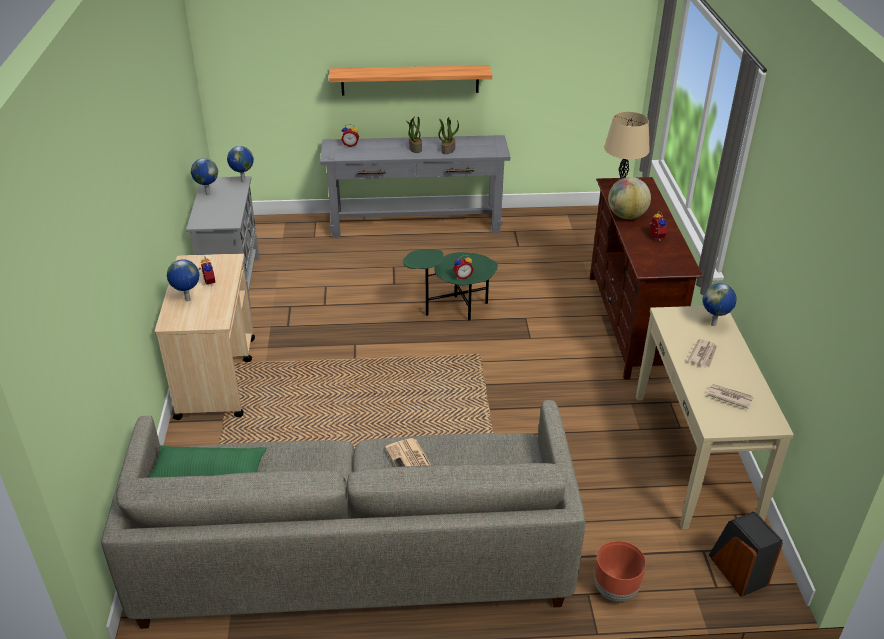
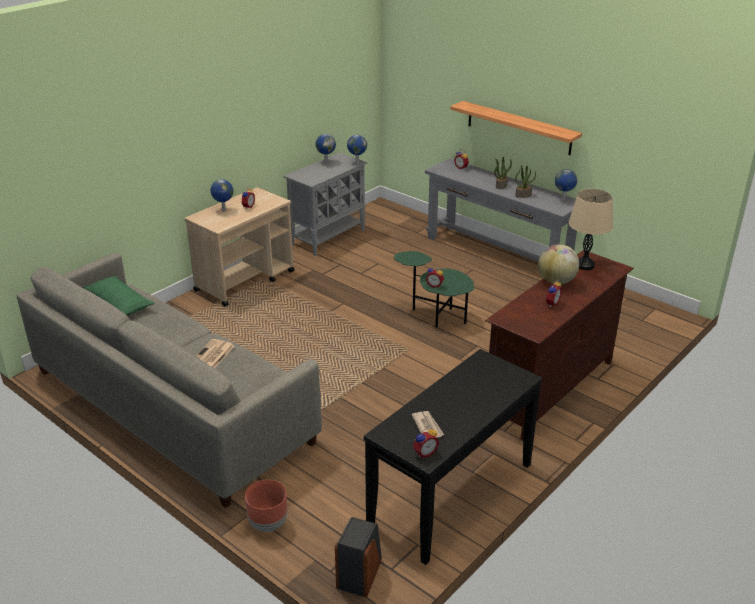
camera: 45 degrees right, 5 degrees down
(695, 456) = (452, 494): beige console table -> black console table
(703, 355) = (460, 394): newspaper -> none
(714, 324) = (506, 383): globe -> globe (563, 200)
(763, 420) = (424, 453): none -> alarm clock

